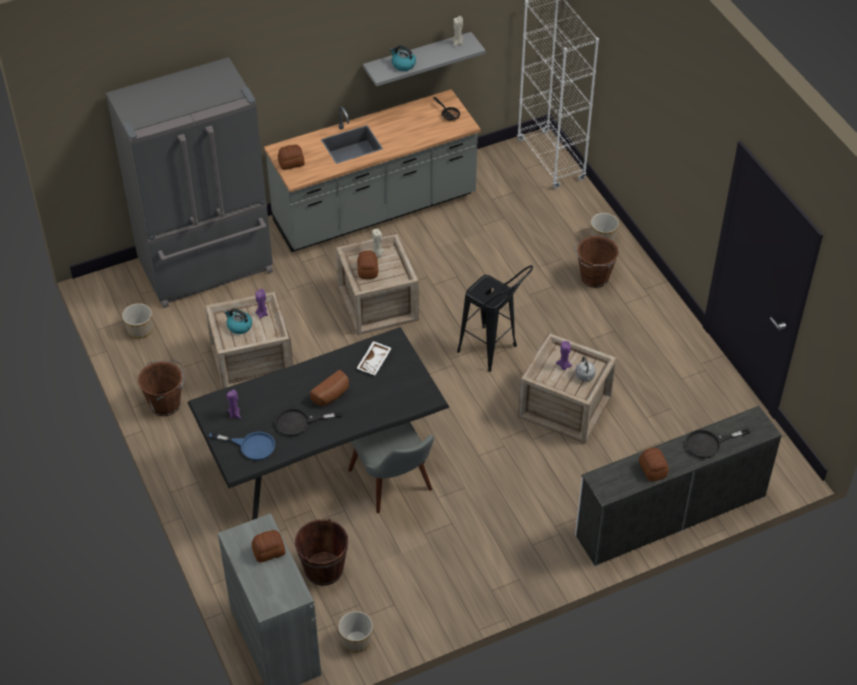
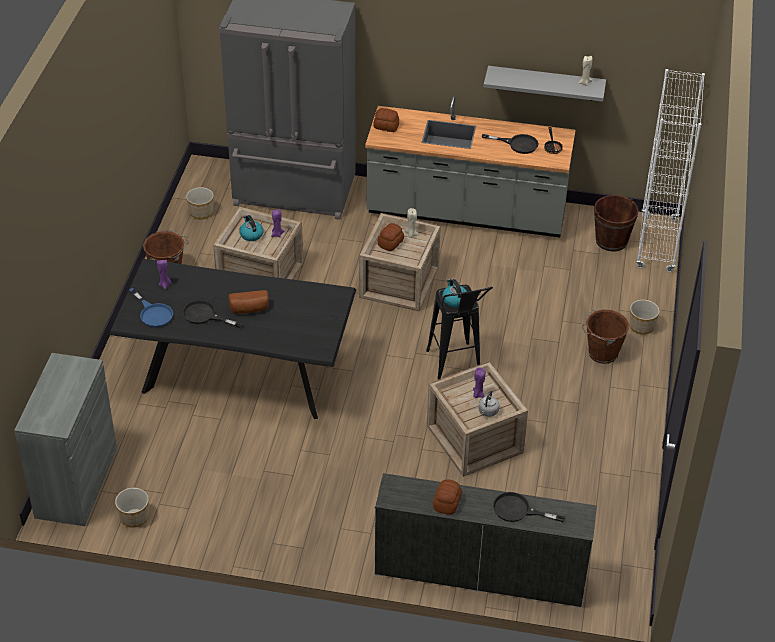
camera: 35 degrees right, 5 degrees down
(268, 551) = (72, 385): bread -> none
(324, 569) = (162, 452): brown bucket -> brown bucket (611, 241)
(375, 362) = (307, 302): white tray -> none
(396, 487) = (276, 424): grey chair -> none
(403, 64) = (520, 80): kettle -> kettle (454, 300)
(418, 125) = (517, 144): none -> black frying pan

